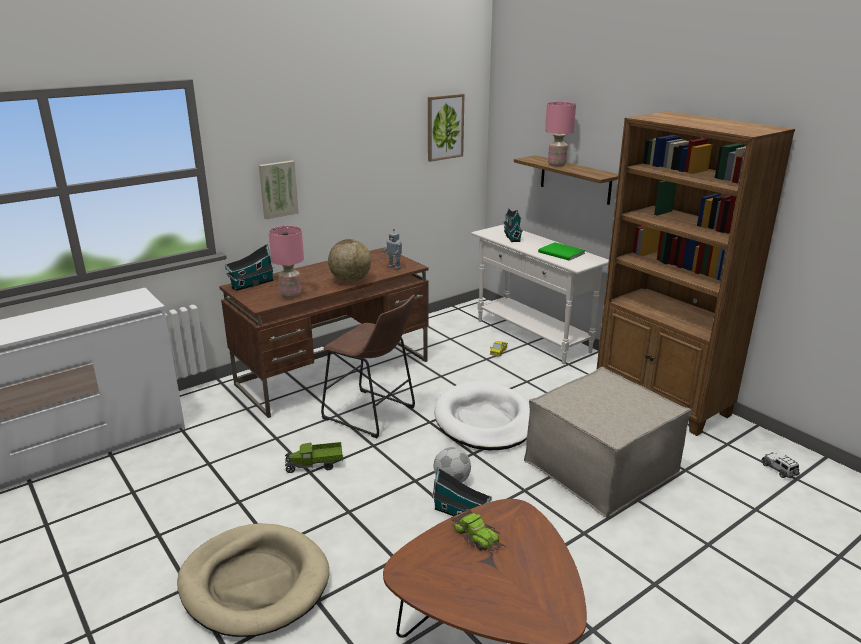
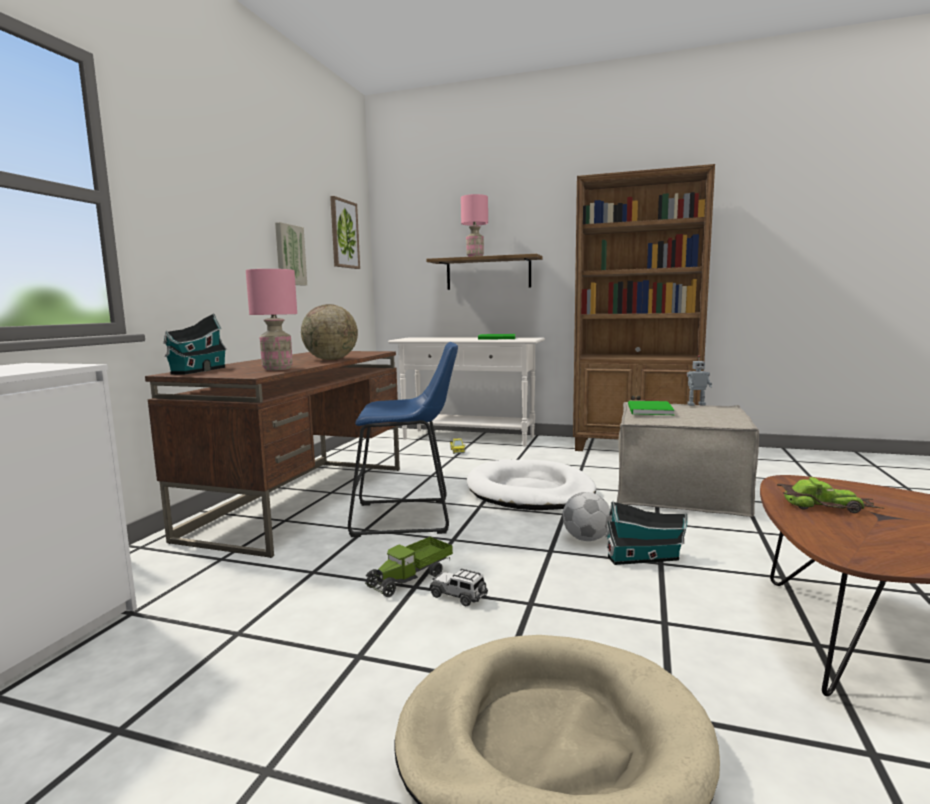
camera: 35 degrees left, 15 degrees down
(278, 189) = (201, 256): picture -> picture (289, 255)
(373, 415) = (408, 518): brown stool -> blue stool
(395, 267) = (361, 353): toy robot -> toy robot (696, 404)
(511, 236) = (431, 338): toy house -> none
(584, 389) = (648, 410): none -> green book
(779, 470) = (777, 460): toy car -> toy car (458, 596)

